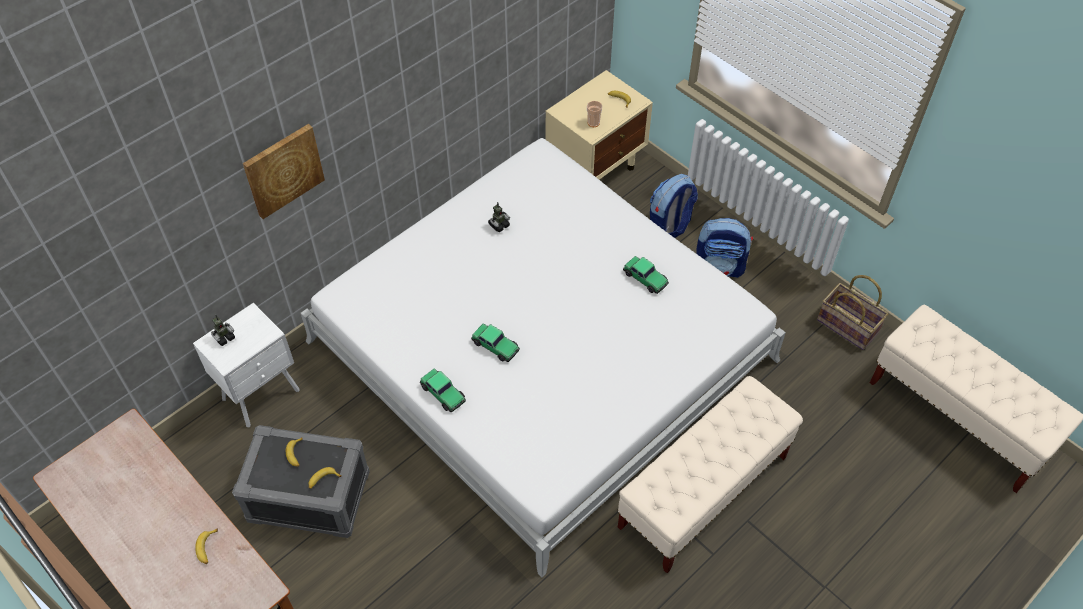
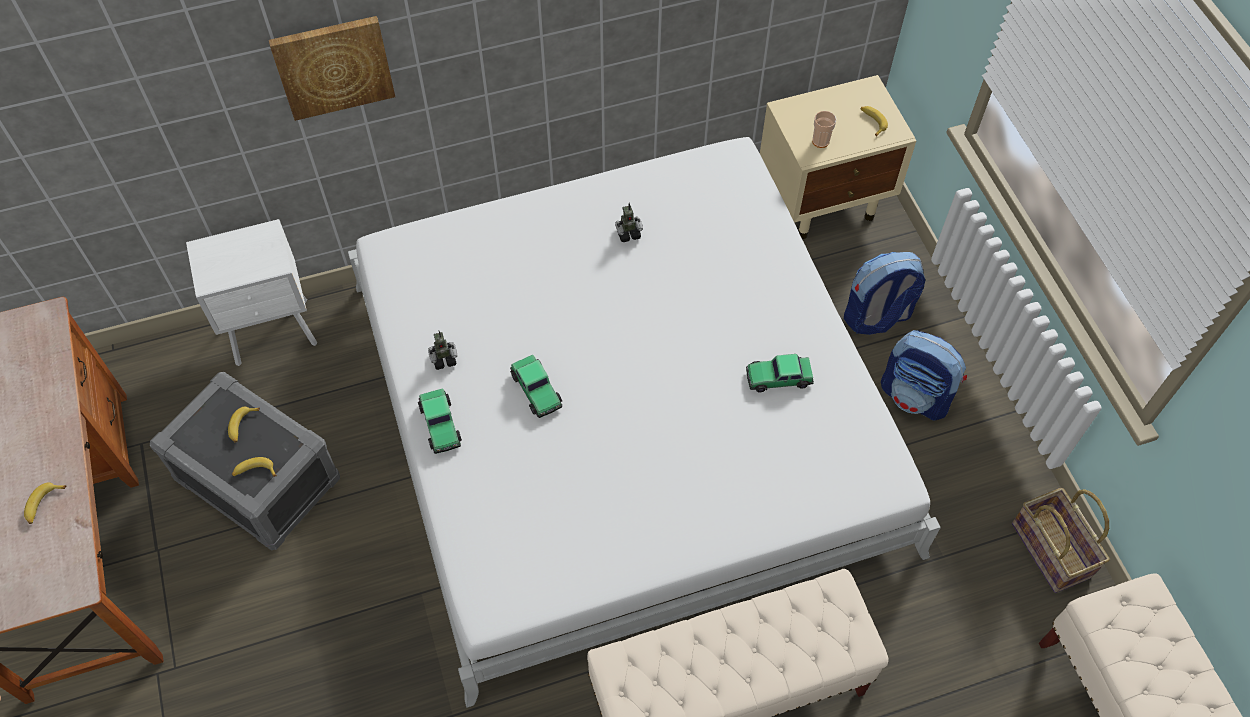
camera: 25 degrees right, 5 degrees up
(224, 337) = (223, 249): toy robot -> toy robot (444, 358)
(645, 278) = (778, 377): toy car -> toy car turned 105 degrees clockwise

